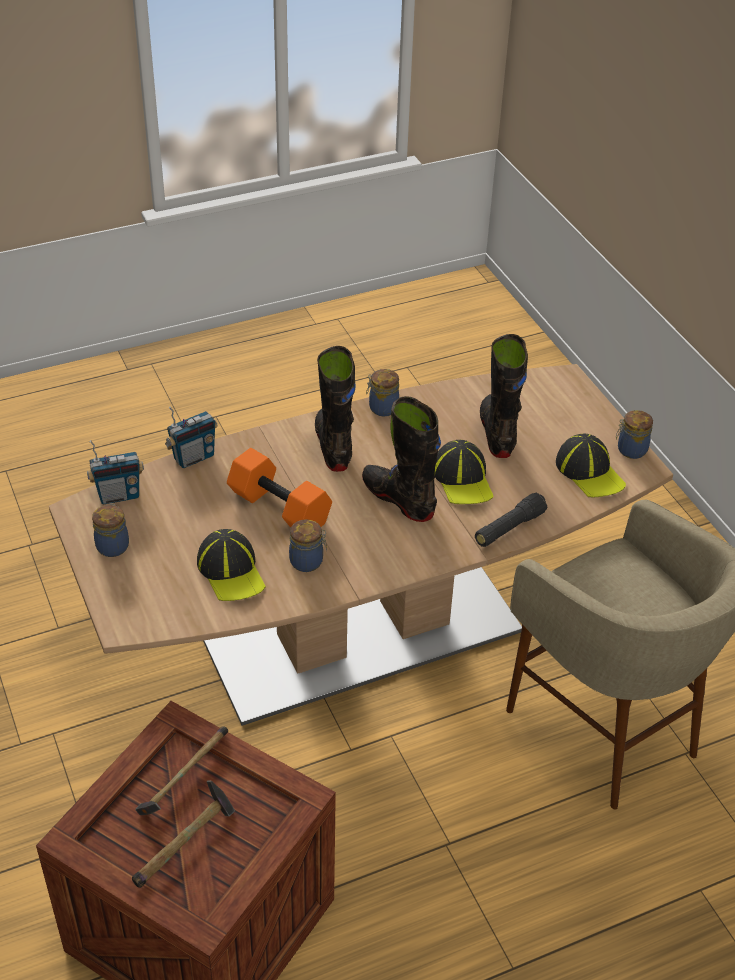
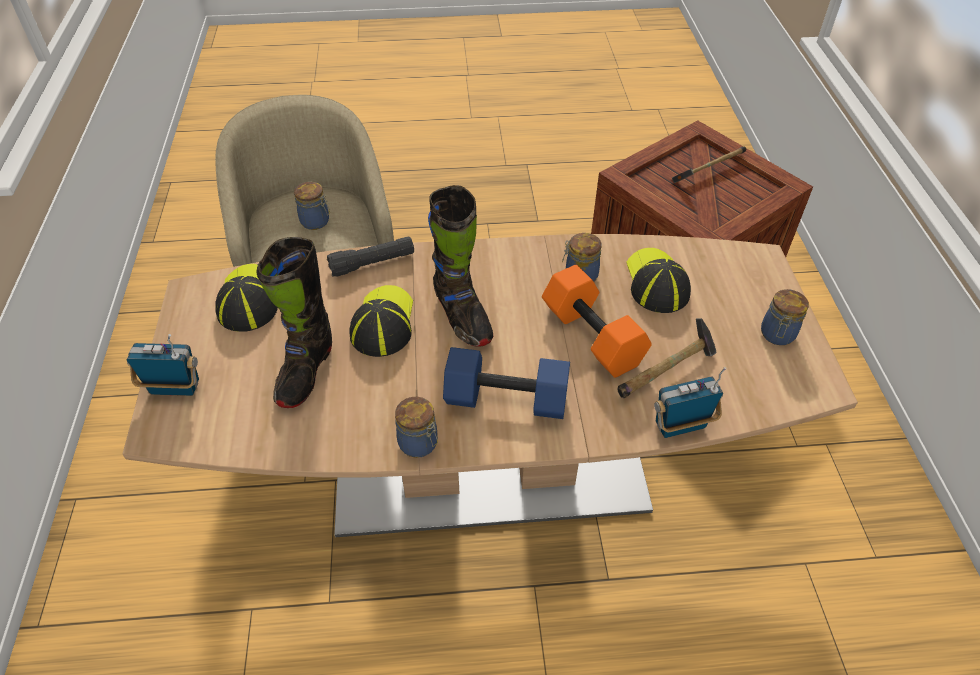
camera: 160 degrees left, 5 degrees up
(119, 495) = (774, 394): radio -> radio (175, 388)
(183, 780) = (706, 205): hammer -> hammer (667, 372)
(333, 446) = (505, 401): black boot -> blue dumbbell
(630, 450) = (183, 314): jar -> jar (316, 222)

